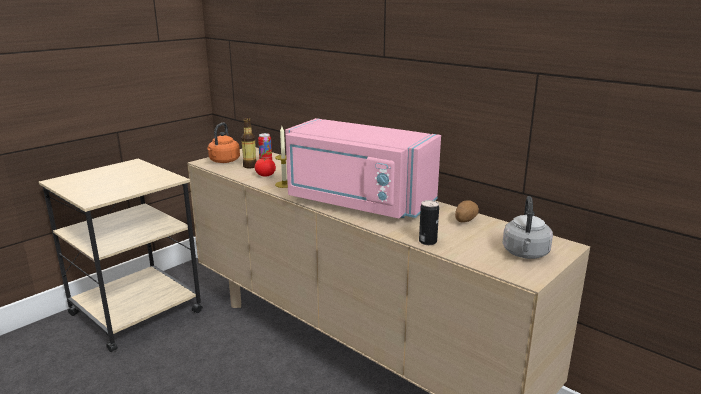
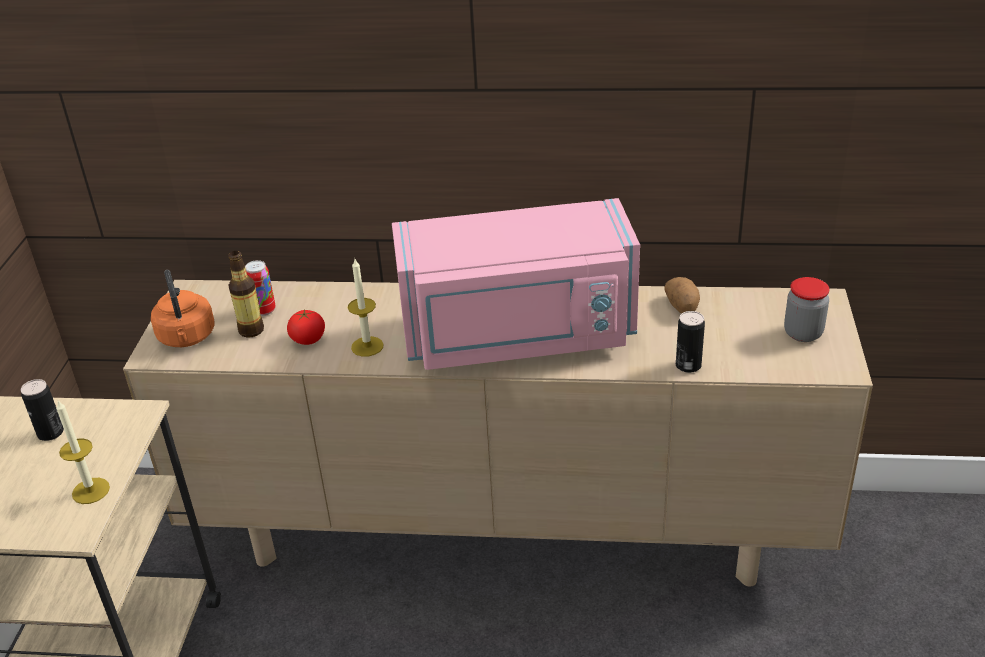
camera: 35 degrees left, 15 degrees up
(117, 193) = (91, 491): none -> candle
(137, 174) = (50, 433): none -> can
(525, 254) = (803, 333): grey kettle -> jar

